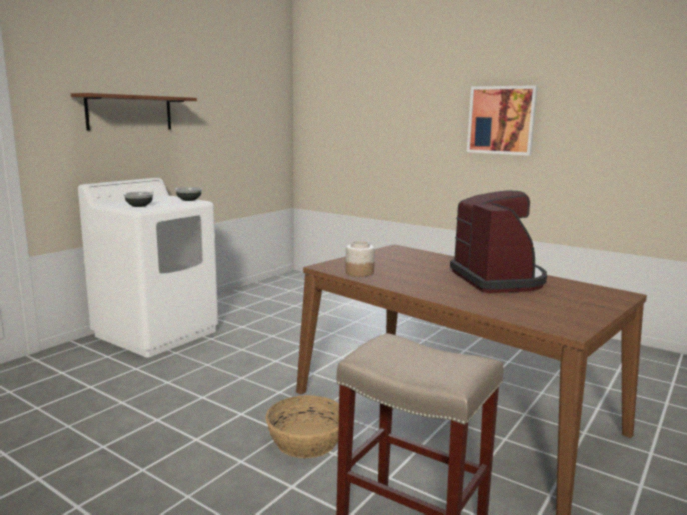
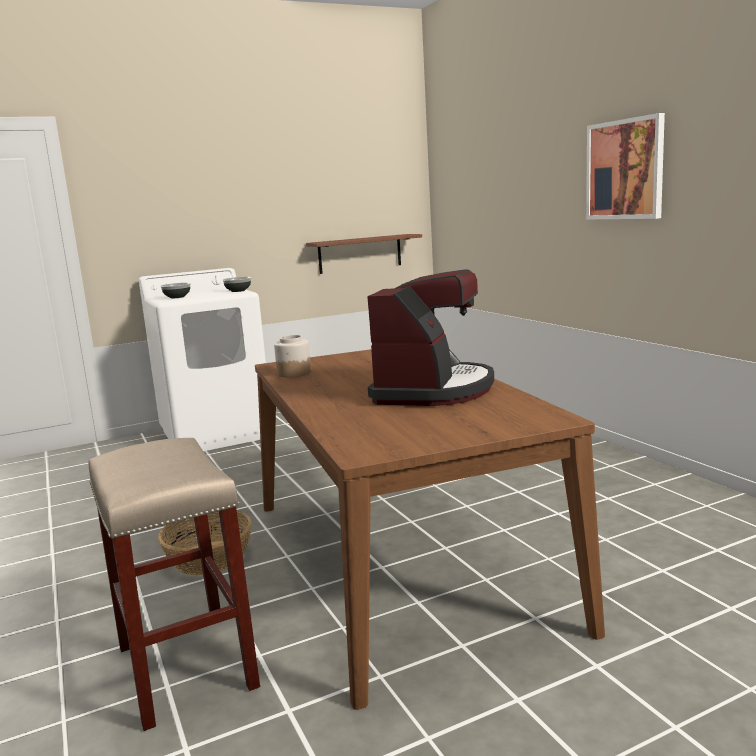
camera: 30 degrees right, 0 degrees up
(130, 112) = (199, 200): brown shelf -> brown shelf (360, 253)

